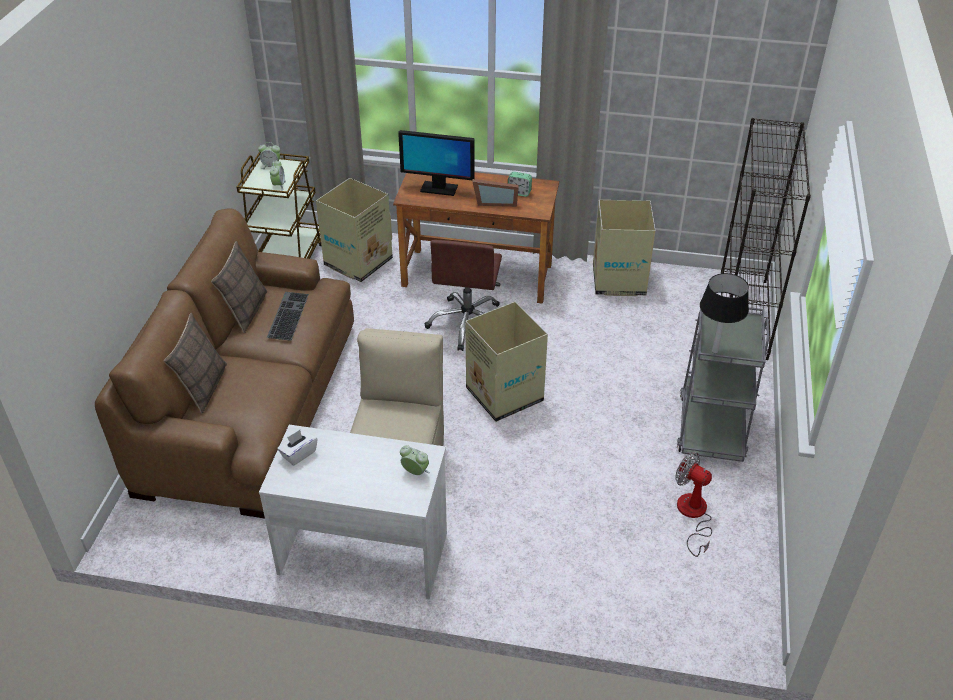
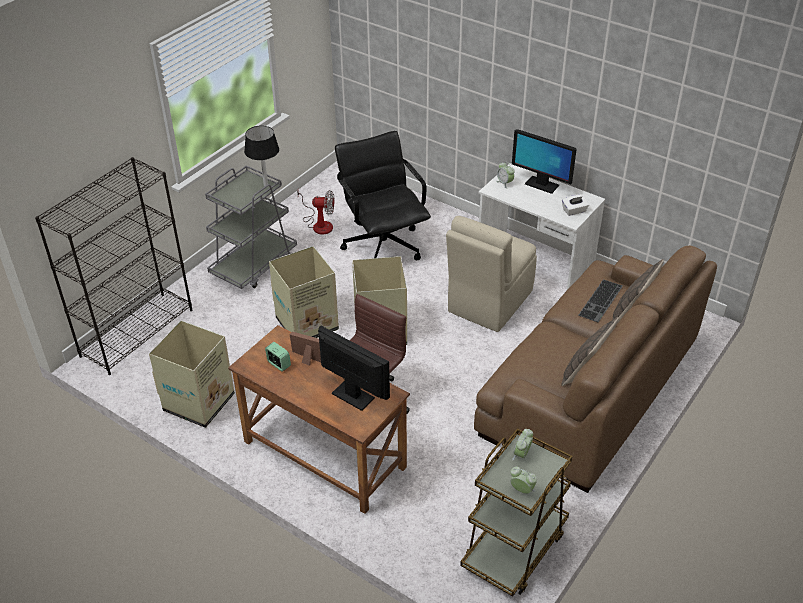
camera: 155 degrees left, 0 degrees up
(287, 315) = (549, 355): keyboard -> keyboard (601, 301)
(357, 262) = (436, 518): cardboard box -> cardboard box (308, 323)
(360, 487) = (541, 185): none -> monitor
(581, 509) = (383, 246): none -> black office chair
(693, 515) = (319, 224): fan -> fan turned 60 degrees counterclockwise

